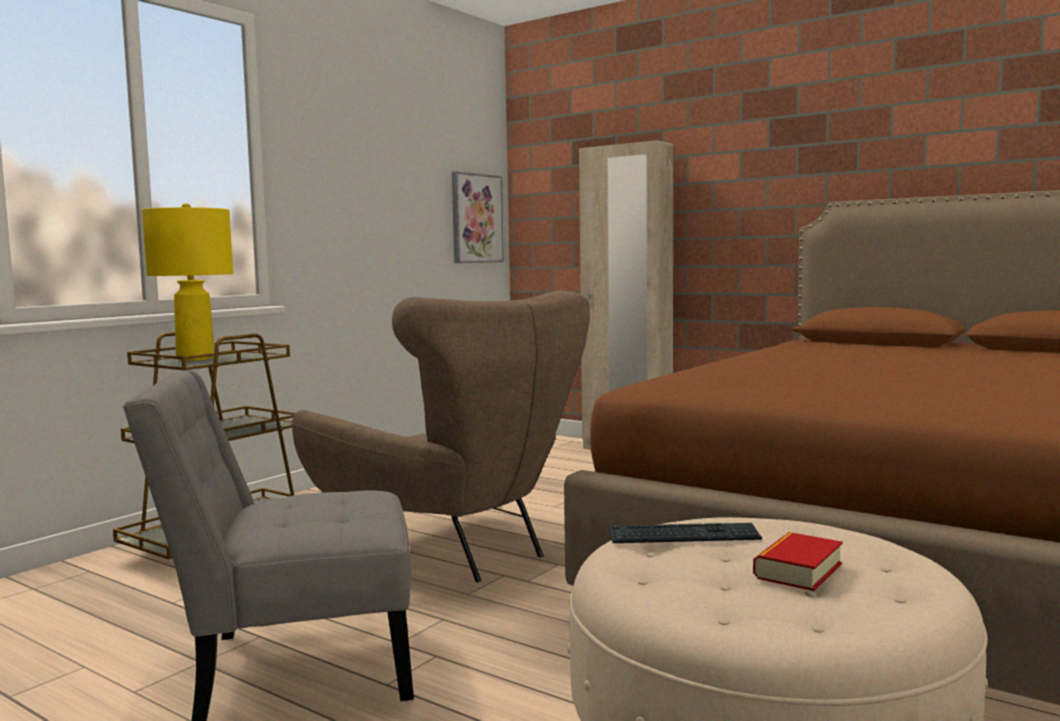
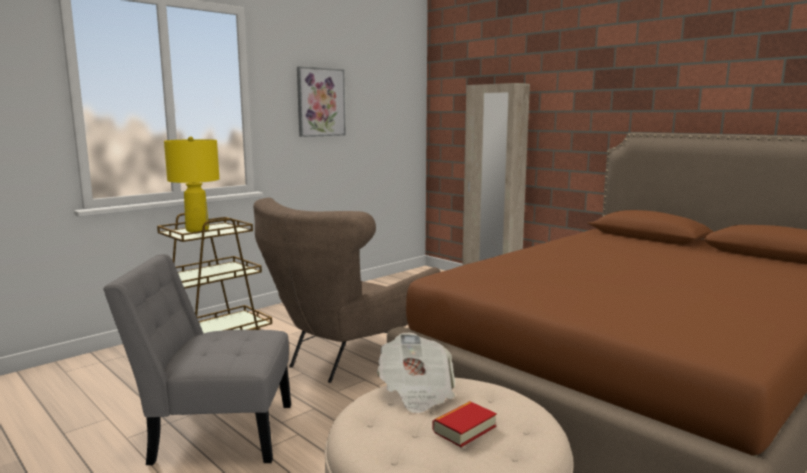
camera: 10 degrees right, 5 degrees up
(456, 549) = (345, 357): brown armchair -> brown armchair turned 75 degrees clockwise
(476, 218) = (401, 128): picture -> picture (320, 102)
(684, 536) = (416, 392): keyboard -> newspaper

